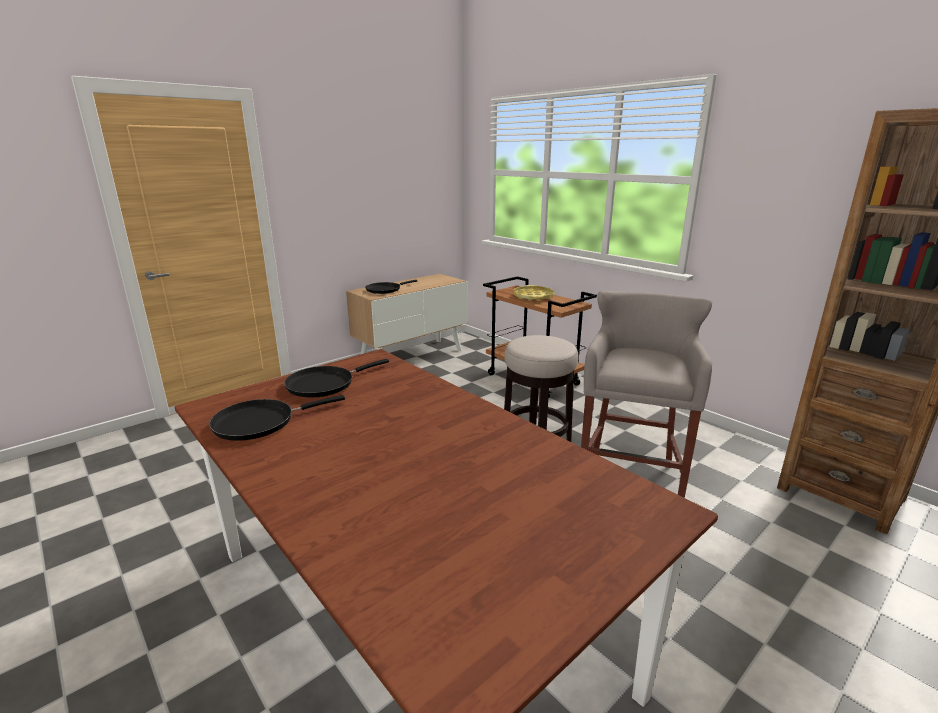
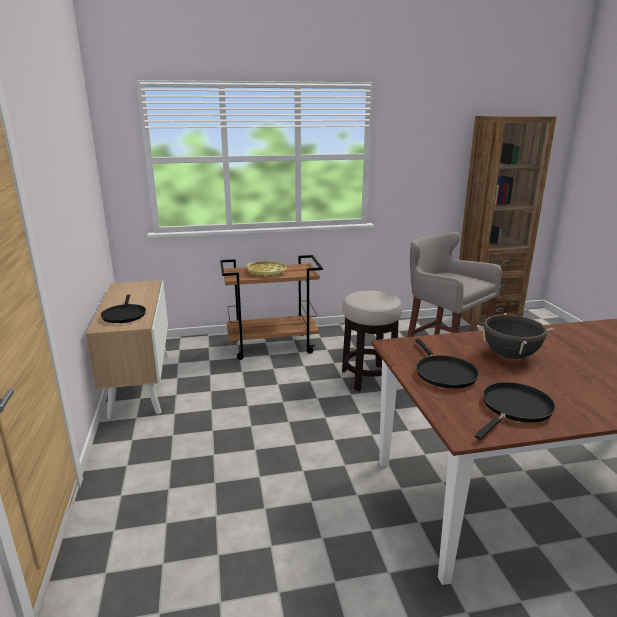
camera: 60 degrees left, 0 degrees up
(260, 422) = (514, 409): black frying pan -> black frying pan turned 135 degrees counterclockwise
(398, 409) = (510, 355): none -> black cooking pot

